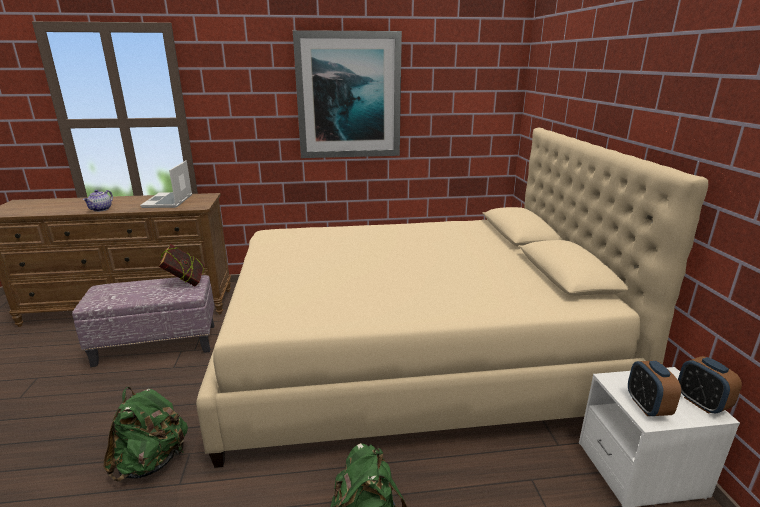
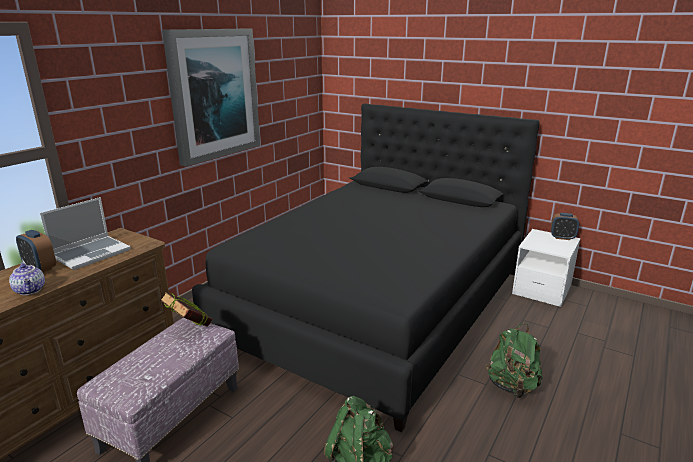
camera: 50 degrees left, 0 degrees up
(168, 201) = (92, 253): laptop -> laptop turned 90 degrees counterclockwise
(411, 357) = (378, 303): beige bed -> black bed
(647, 406) = (554, 248): alarm clock -> alarm clock (40, 268)

